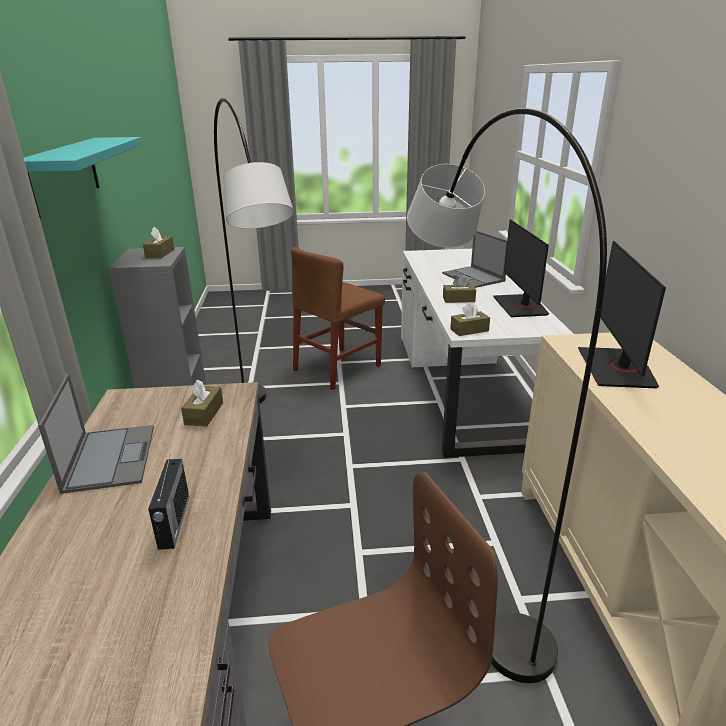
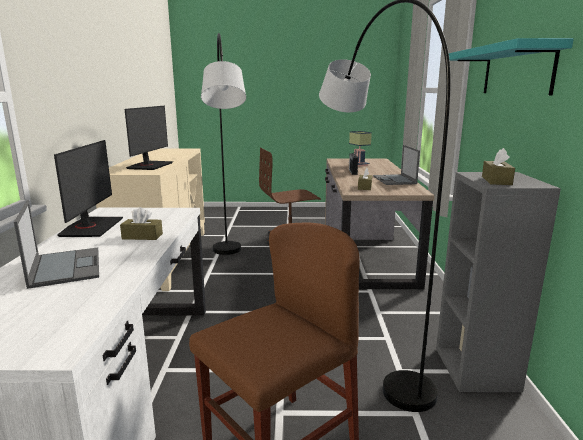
camera: 175 degrees left, 10 degrees down
(93, 632) = (360, 165): none -> table lamp
(469, 330) = (175, 212): brown tissue box -> none

